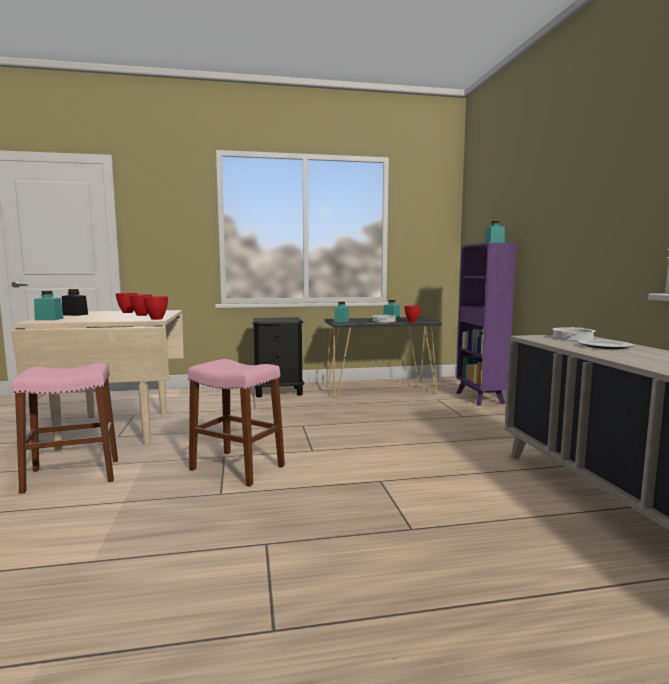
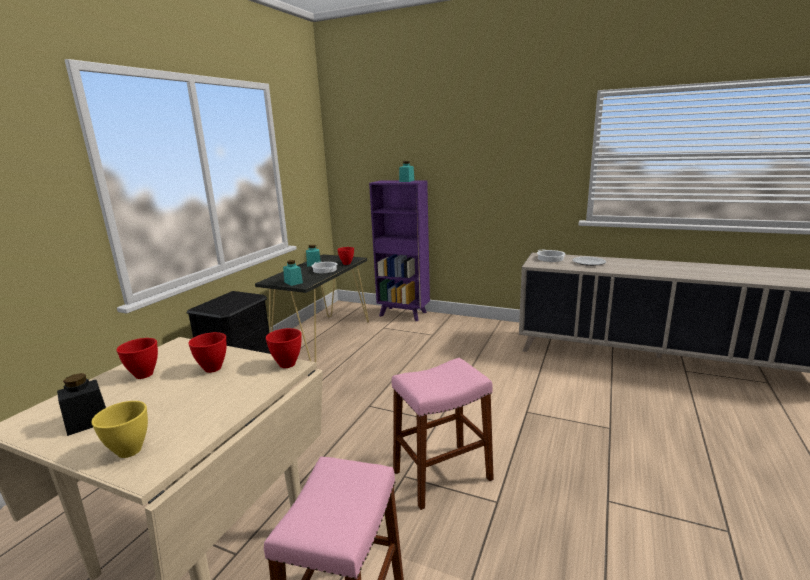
camera: 55 degrees left, 10 degrees up
(49, 319) = (129, 452): turquoise jar -> yellow bowl

